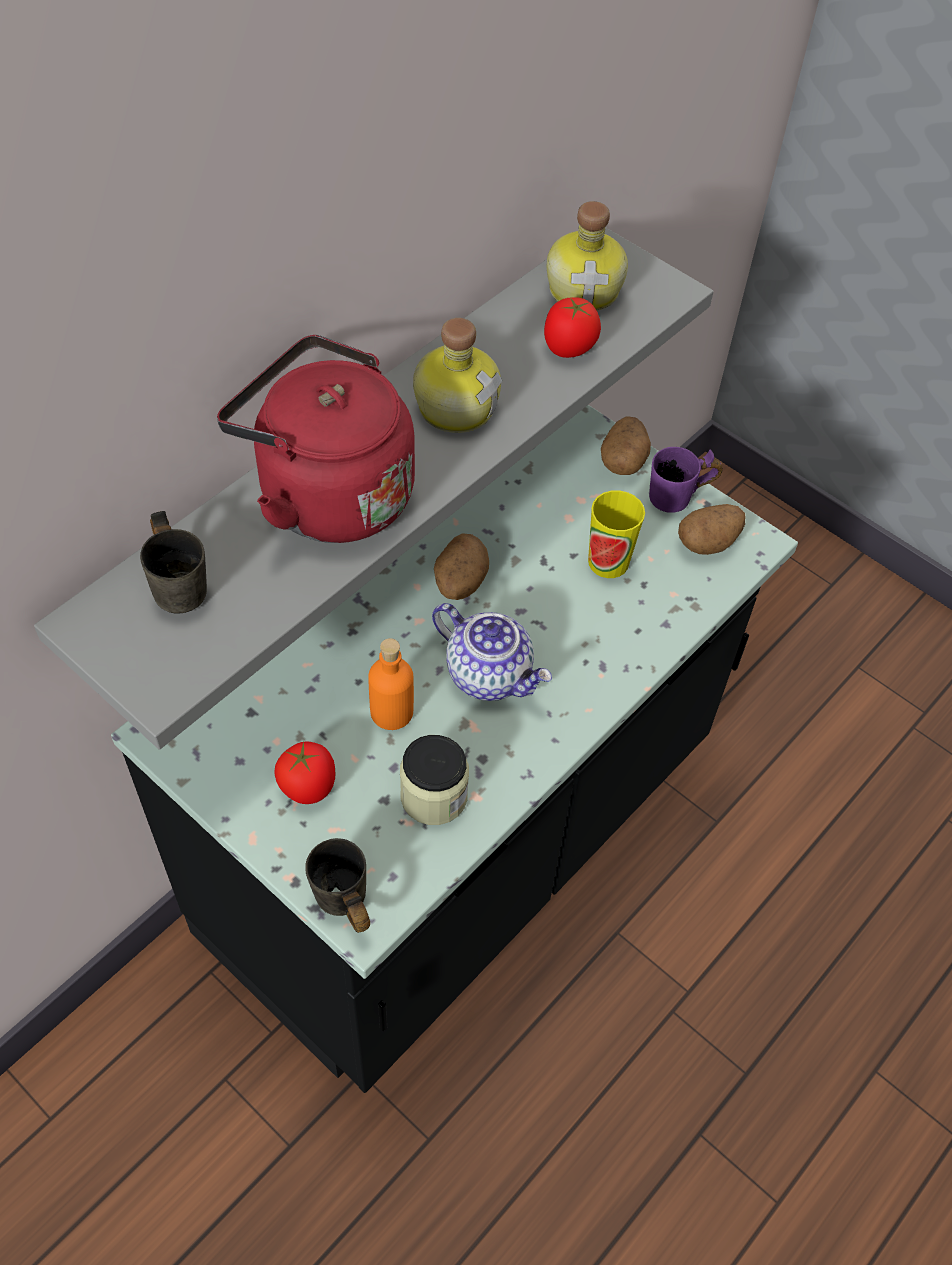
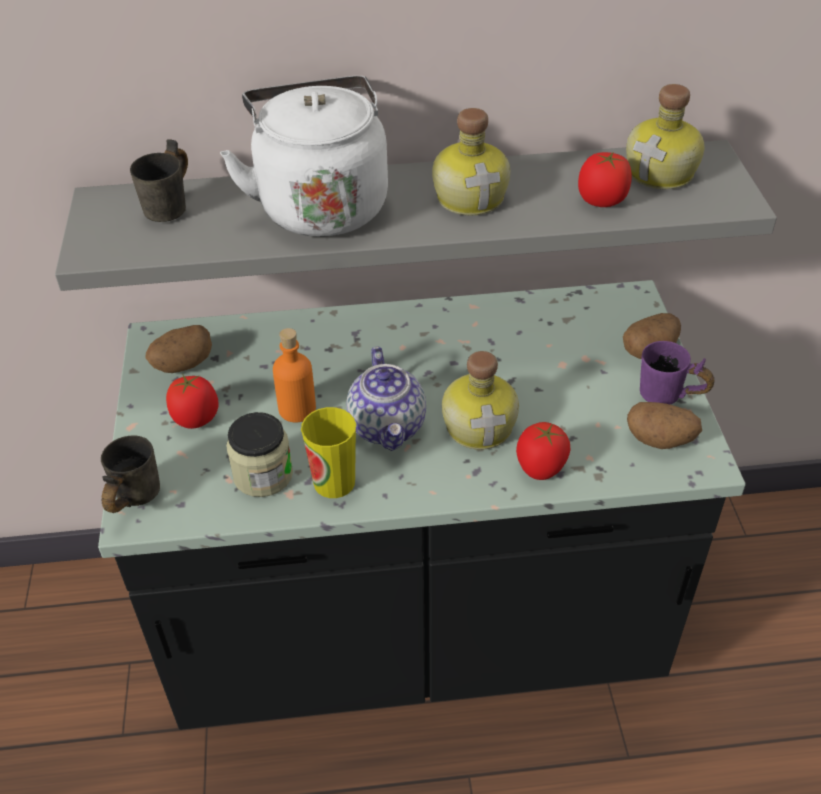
camera: 45 degrees right, 10 degrees down
(327, 494) = (320, 204): red kettle -> white kettle
(460, 583) = (434, 361): potato -> potato (182, 364)
(563, 621) = (480, 425): none -> bottle
(608, 562) = (560, 408): cup -> cup (334, 482)
(648, 629) = (540, 468): none -> tomato

